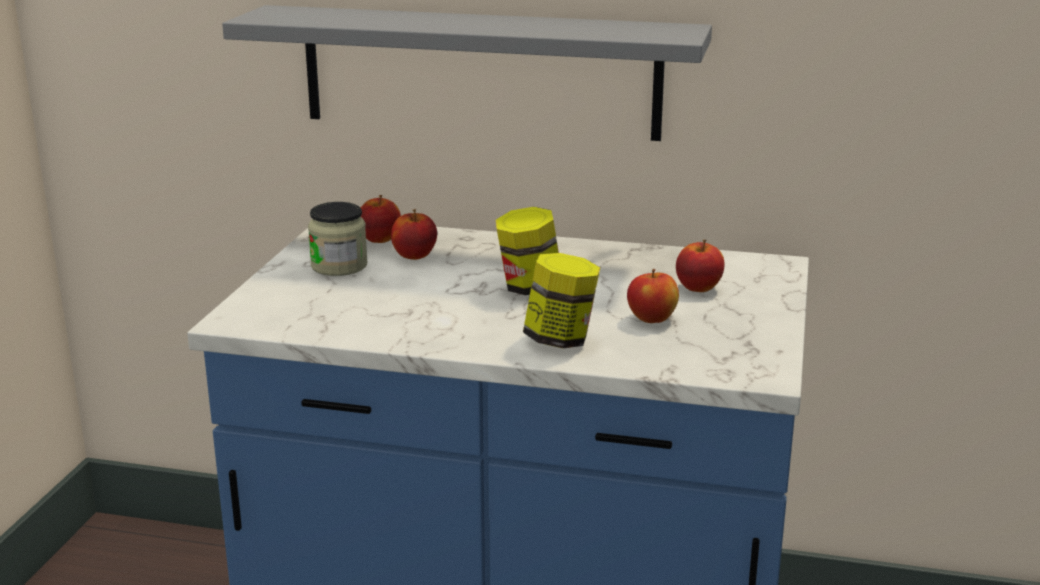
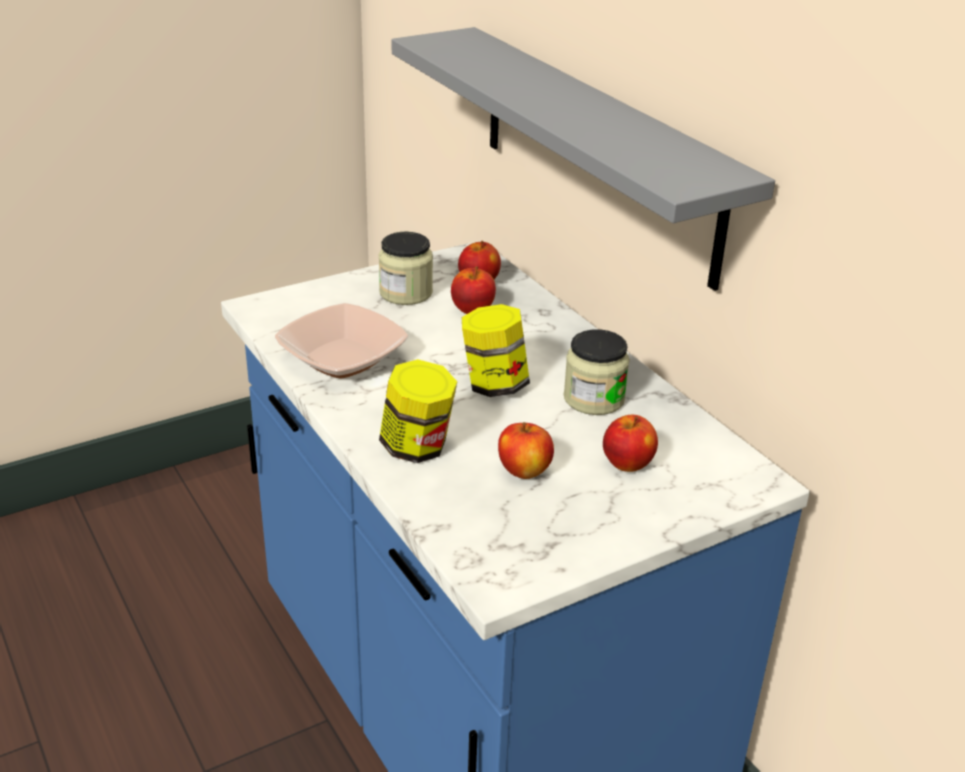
camera: 45 degrees right, 10 degrees up
(385, 320) = (342, 358): none -> bowl
(606, 267) = (594, 399): none -> jar

